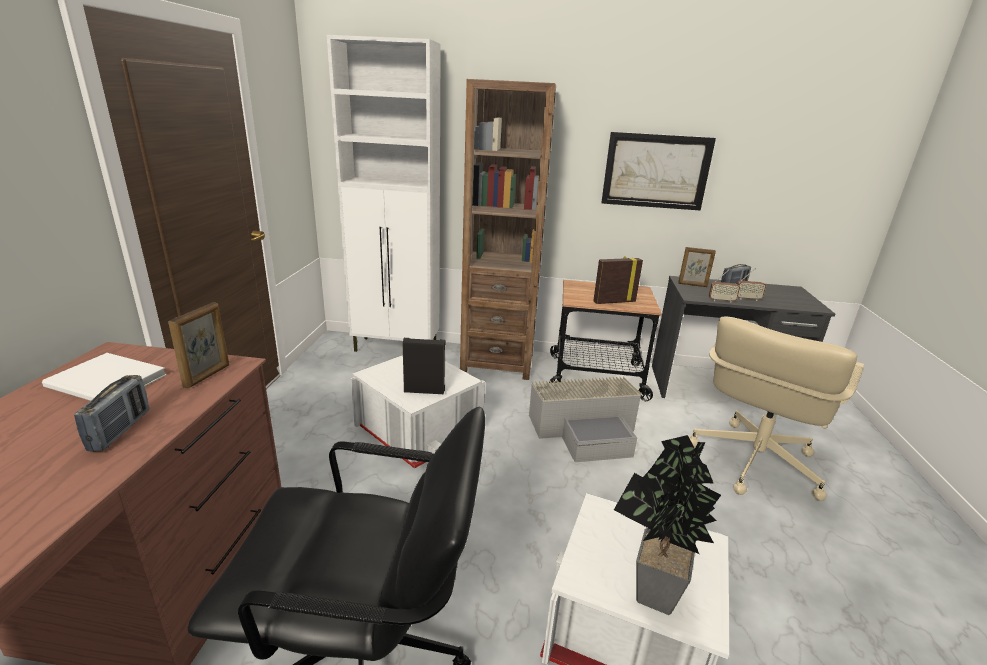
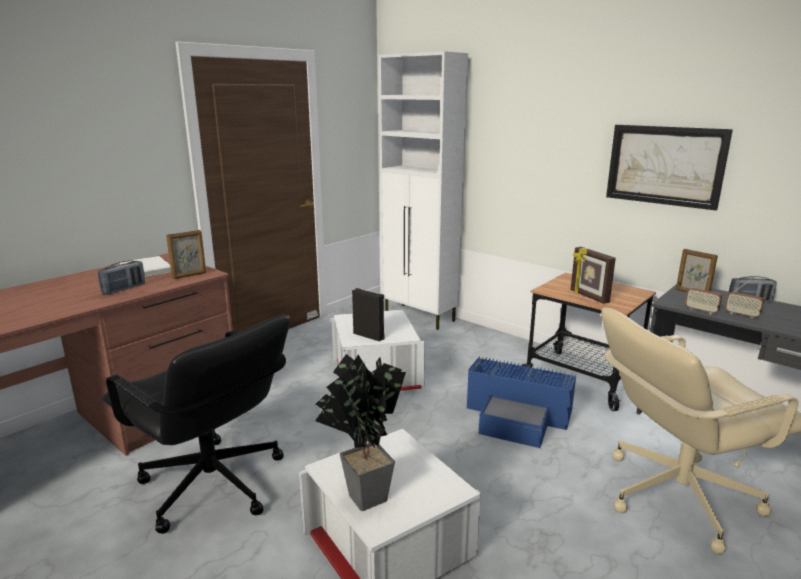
camera: 35 degrees right, 5 degrees down
(497, 362) = (495, 345): brown bookcase -> none
(586, 430) = (518, 415): grey storage box -> blue storage box
(614, 302) = (588, 296): picture frame -> picture frame turned 135 degrees counterclockwise

